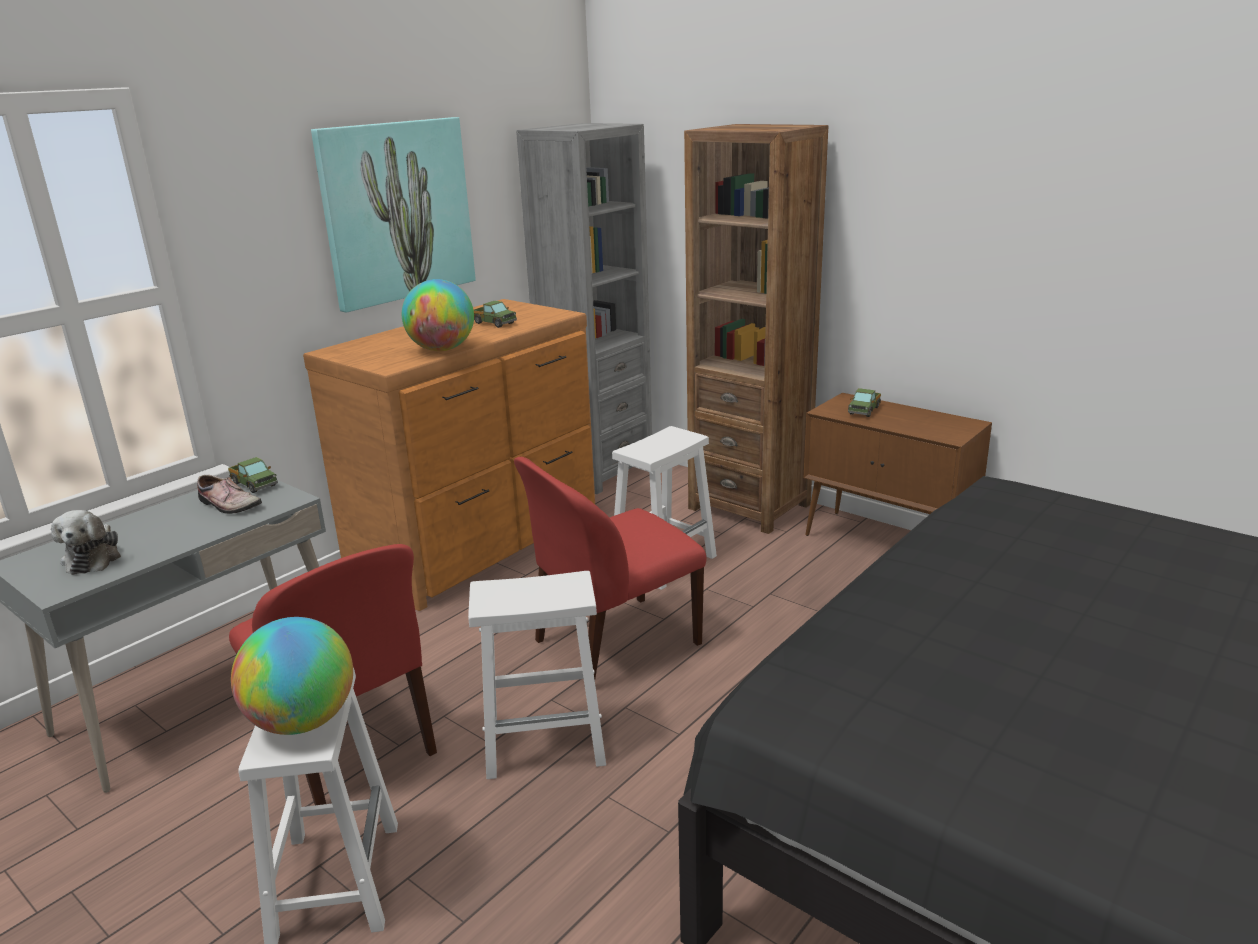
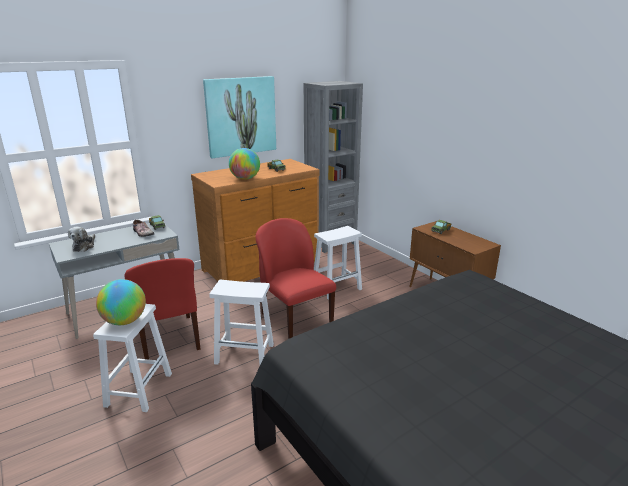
camera: 15 degrees right, 0 degrees up
(614, 643) = (295, 319): red chair -> red chair turned 75 degrees clockwise
(749, 506) = (390, 269): brown bookcase -> none

